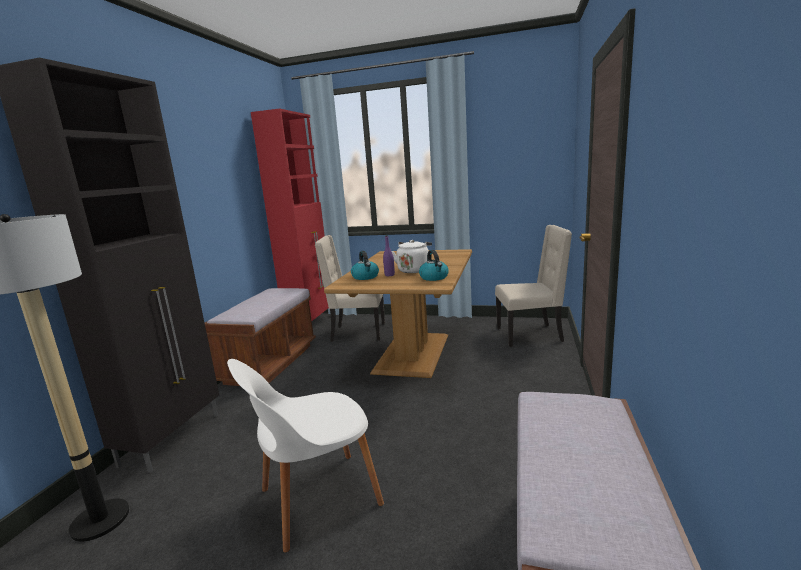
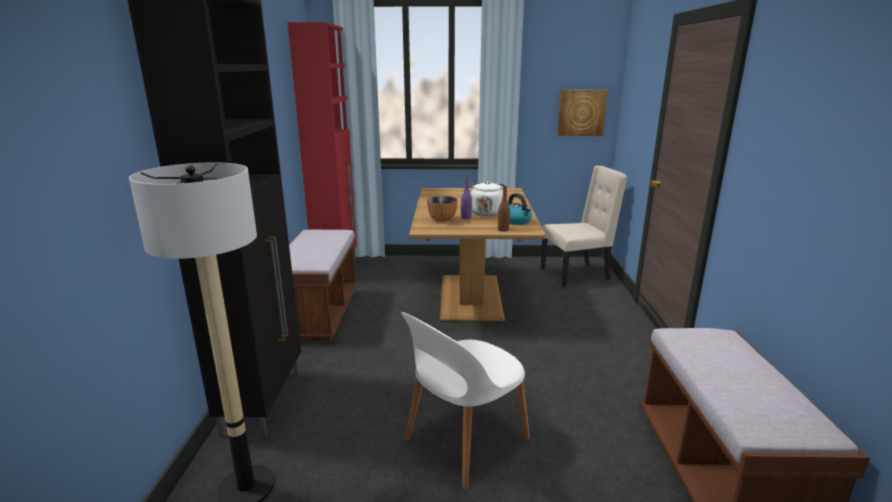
camera: 15 degrees left, 5 degrees up
(357, 333) = (396, 277): beige chair -> none
(365, 277) = (442, 220): kettle -> bowl
(412, 285) = (503, 230): none -> brown bottle
(533, 174) = (581, 112): none -> picture

